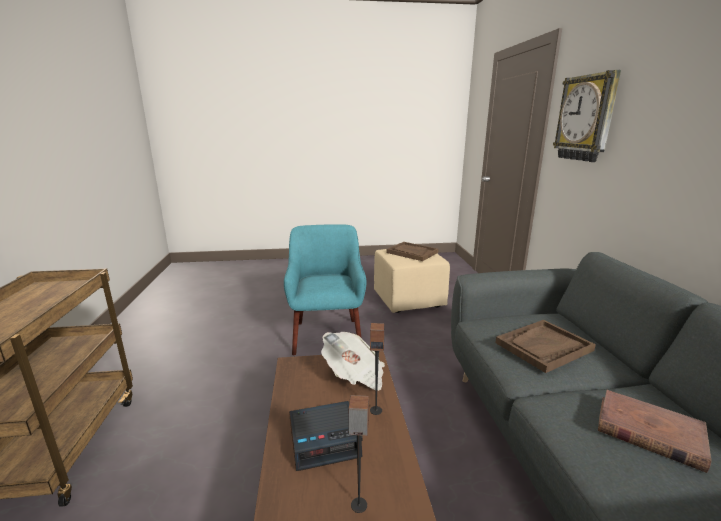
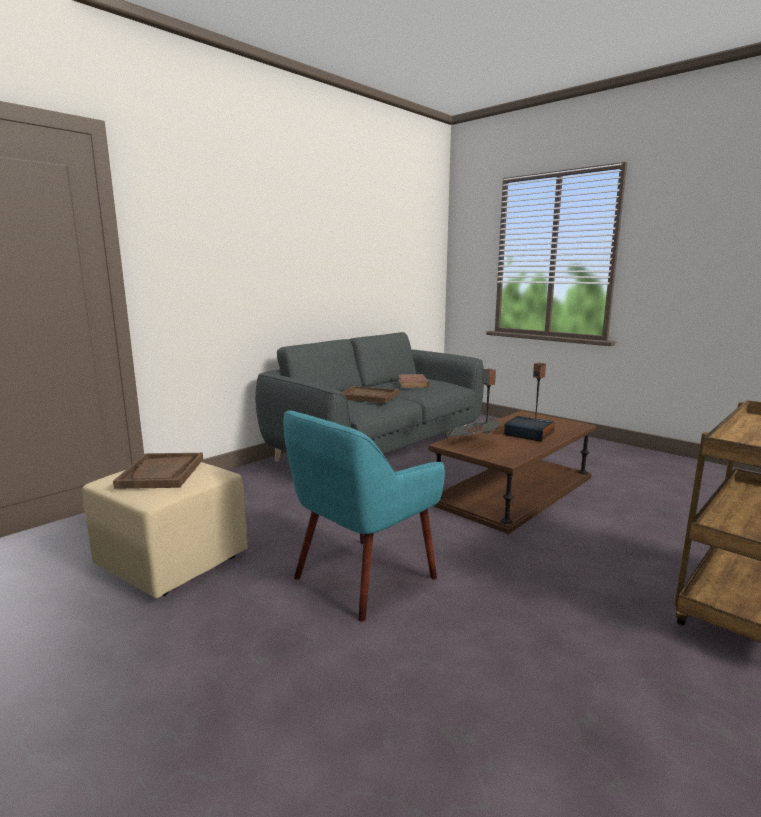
camera: 130 degrees left, 5 degrees down
(586, 118) = (193, 240): wall clock -> none

